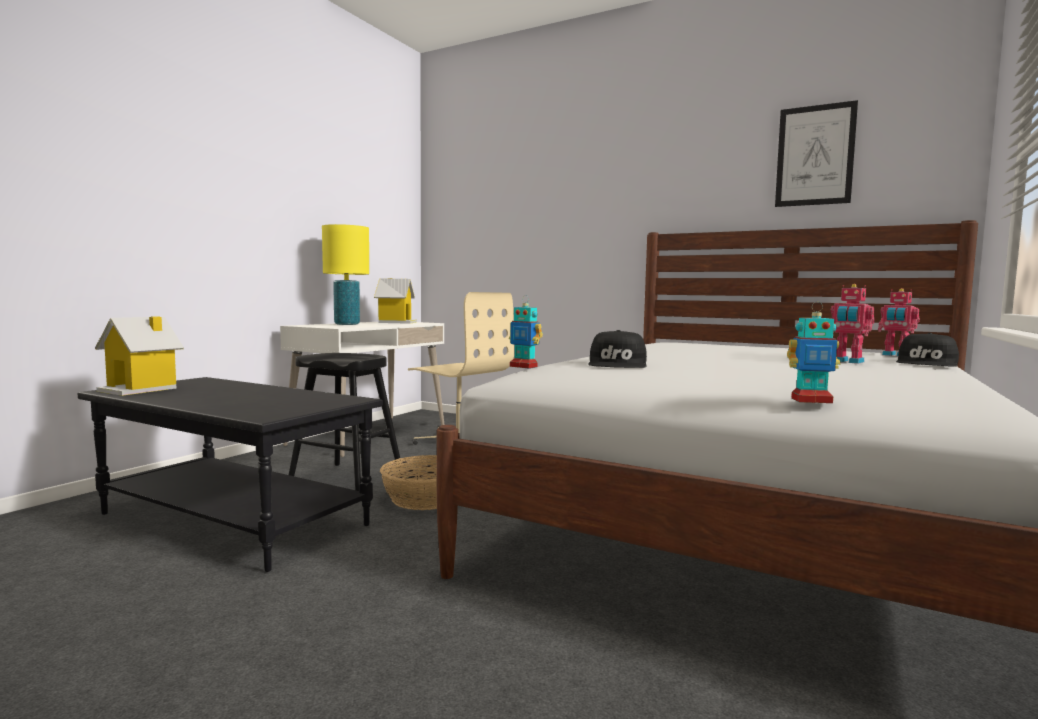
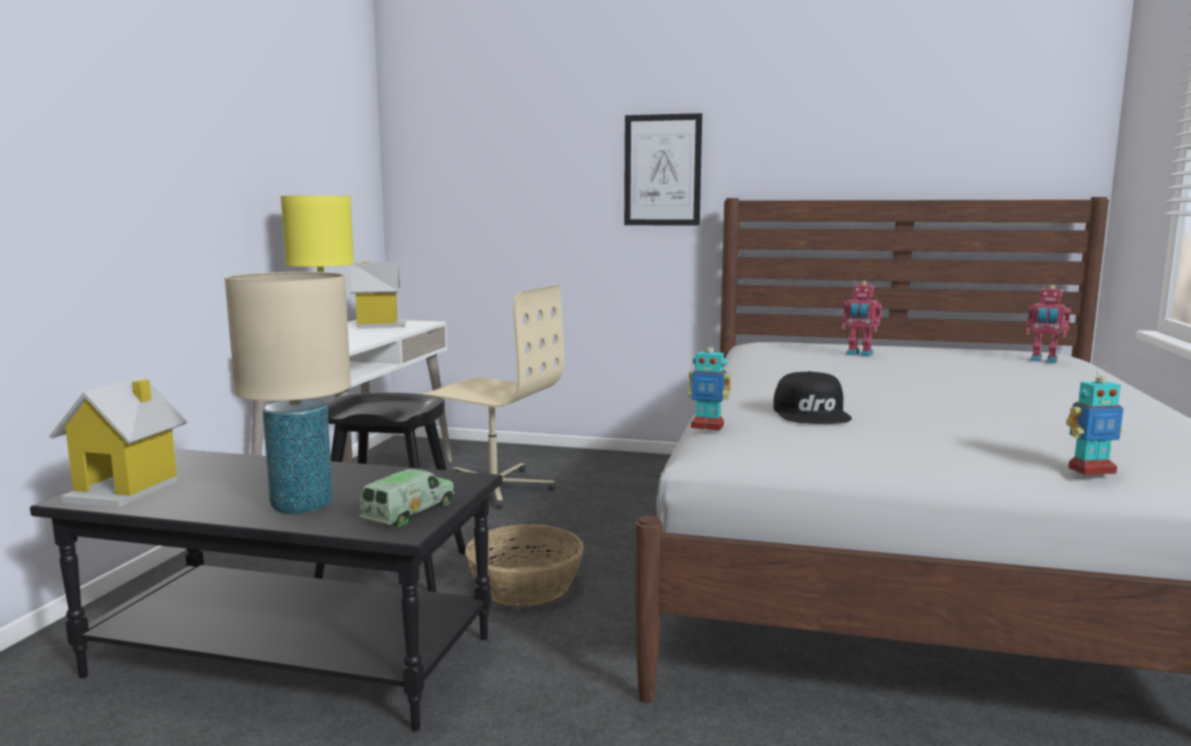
camera: 15 degrees left, 5 degrees up
(226, 402) = (302, 506): none -> beige table lamp
(286, 409) = (409, 512): none -> toy truck
(815, 155) = (929, 108): picture -> picture (662, 170)
(847, 362) = (1025, 383): toy robot -> toy robot (859, 354)
(928, 363) = (1094, 376): black cap -> none

